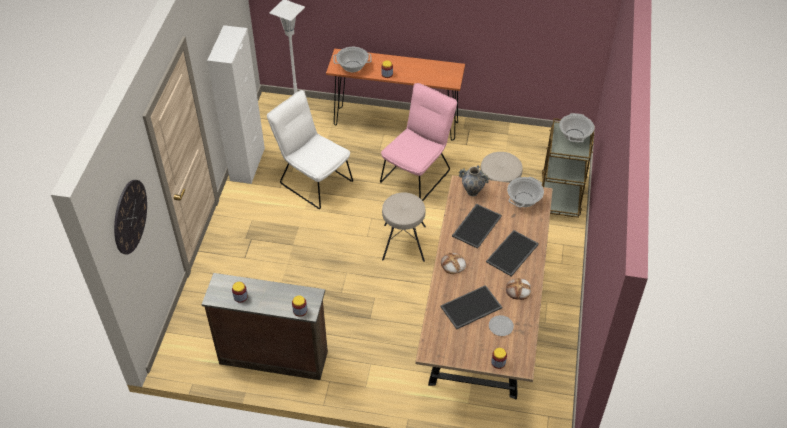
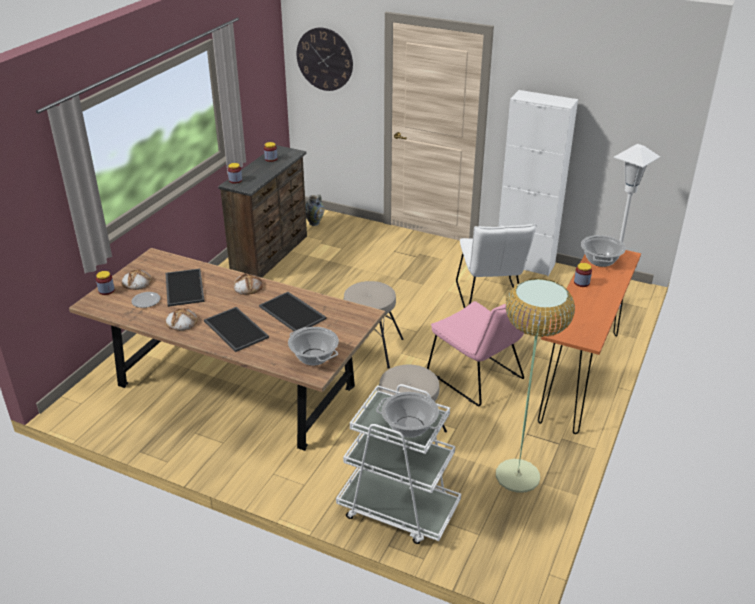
camera: 105 degrees right, 15 degrees down
(313, 180) = (490, 300): white chair -> white chair turned 120 degrees clockwise
(472, 192) = (348, 320): vase -> vase (314, 223)
(477, 345) = (136, 282): none -> bread
(506, 145) = (517, 476): none -> floor lamp
(560, 194) = (397, 509): brown cart -> white cart

